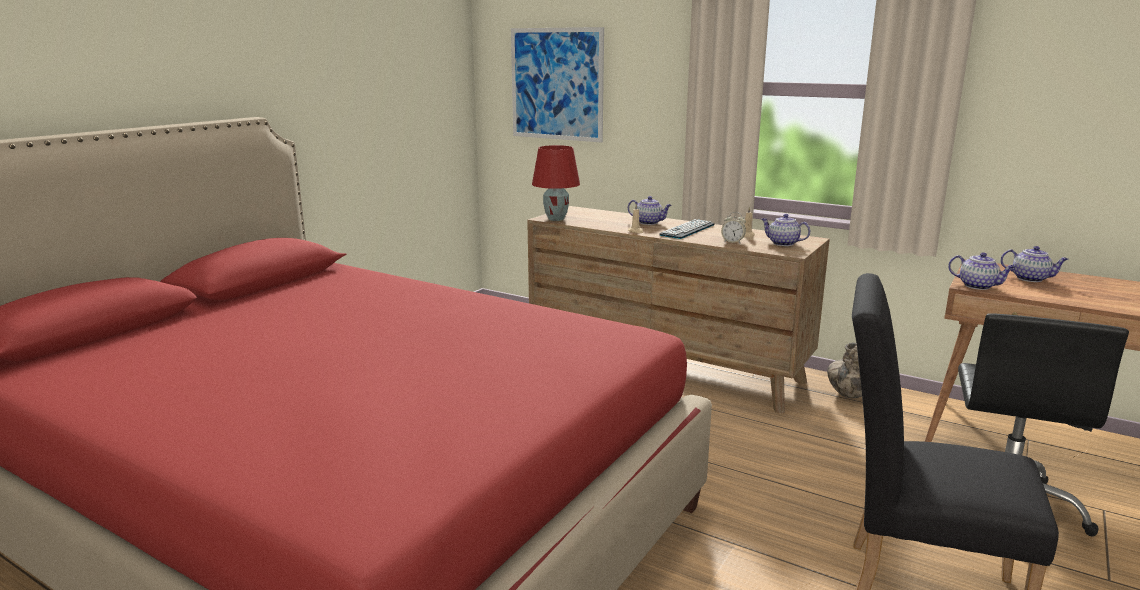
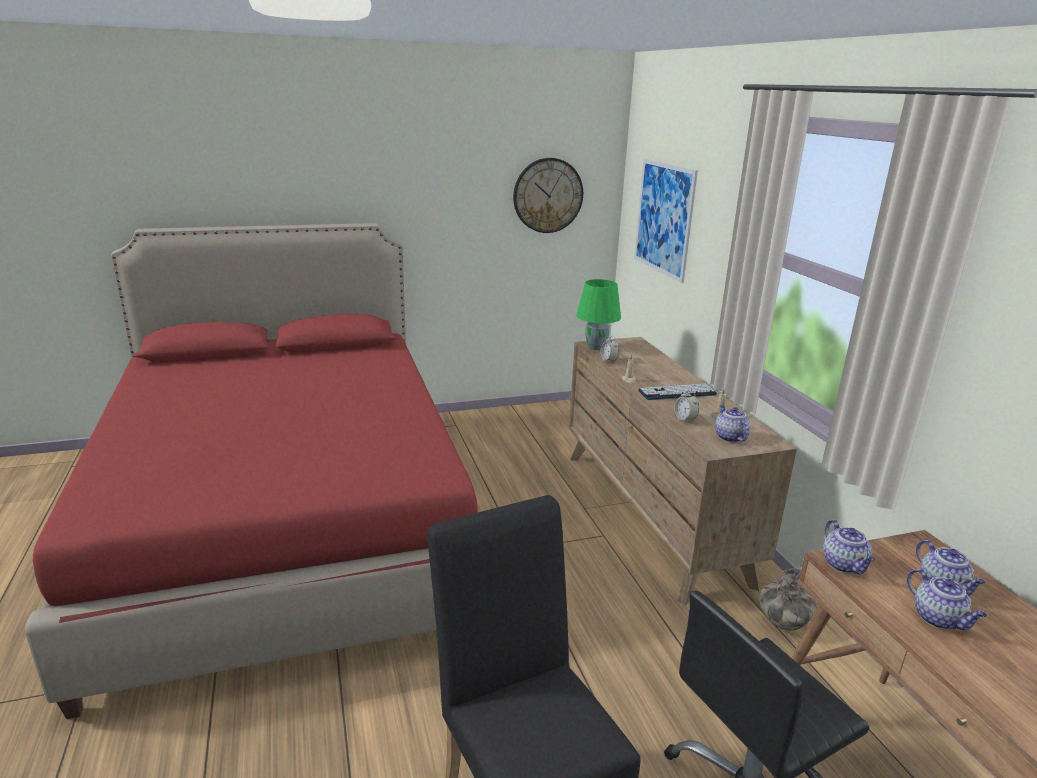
camera: 40 degrees right, 5 degrees up
(416, 76) = (548, 195): none -> wall clock
(556, 219) = (596, 347): red table lamp -> green table lamp
(588, 224) = (608, 360): none -> alarm clock
(649, 222) = (663, 374): teapot -> teapot (938, 619)

